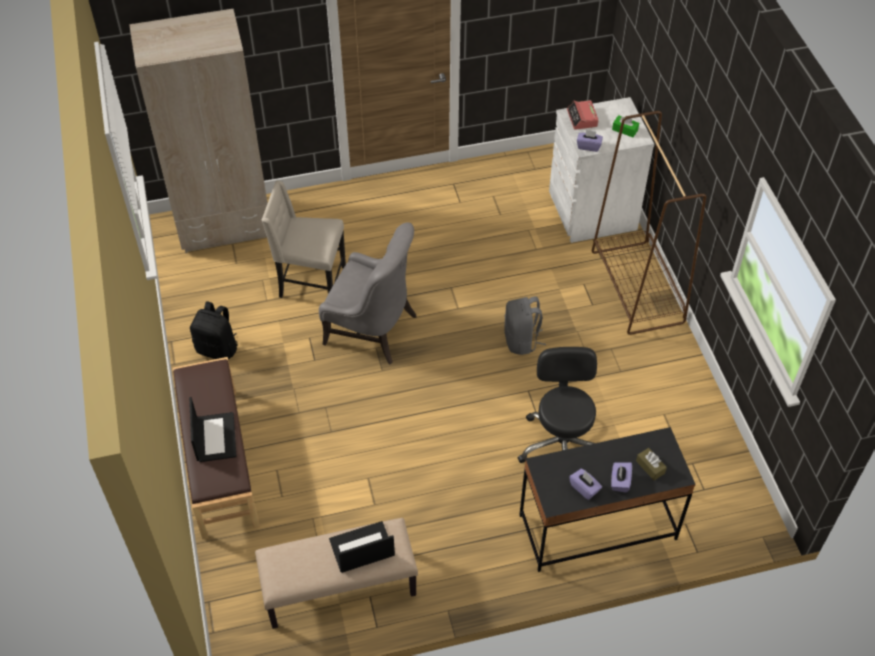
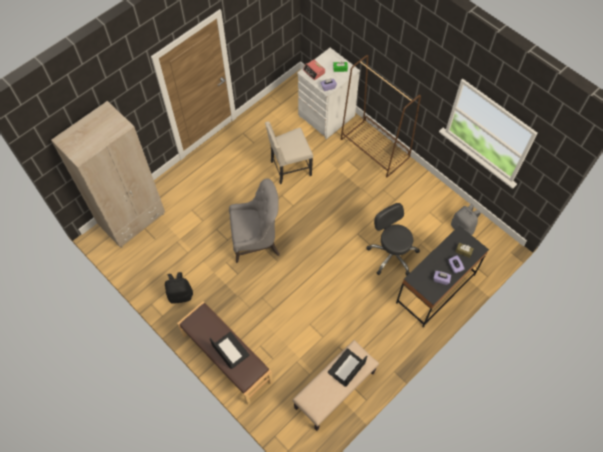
camera: 30 degrees left, 10 degrees up
(310, 283) = (205, 230): beige chair -> beige chair (289, 168)
(521, 340) = (337, 207): grey backpack -> grey backpack (463, 228)

